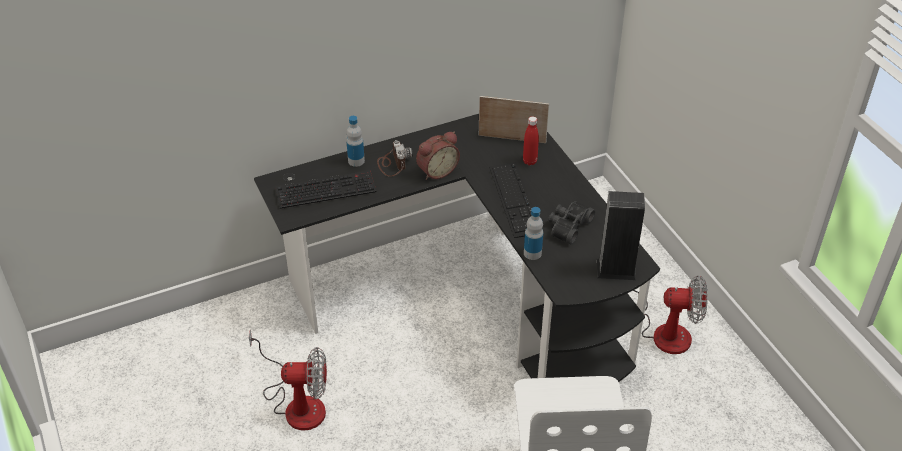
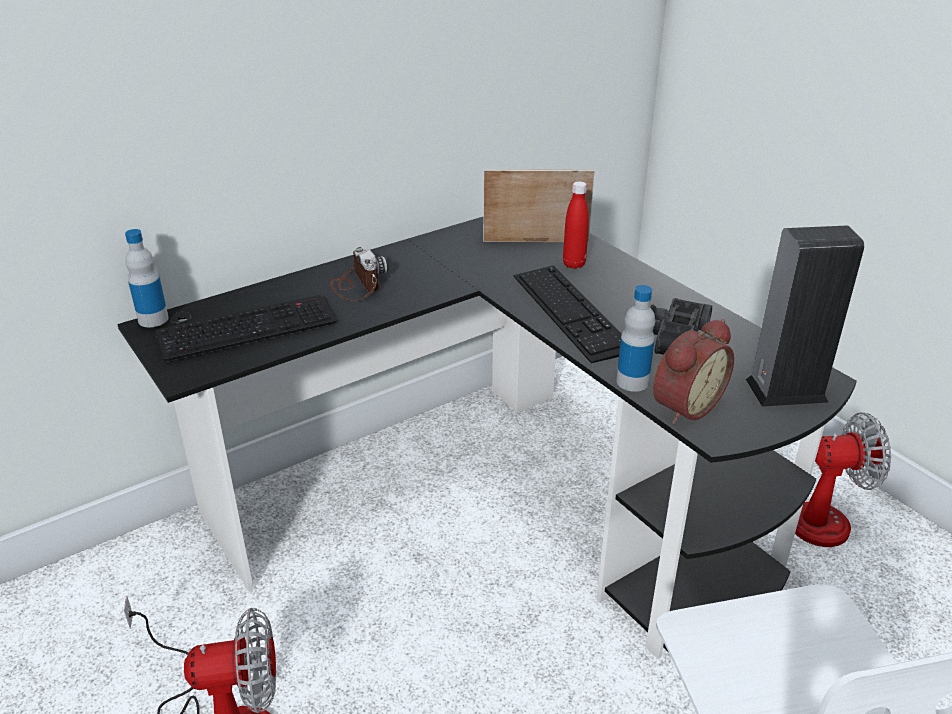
camera: 10 degrees left, 10 degrees down
(356, 161) = (295, 287): bottle -> bottle (153, 319)
(436, 171) = (430, 288): alarm clock -> alarm clock (683, 405)

